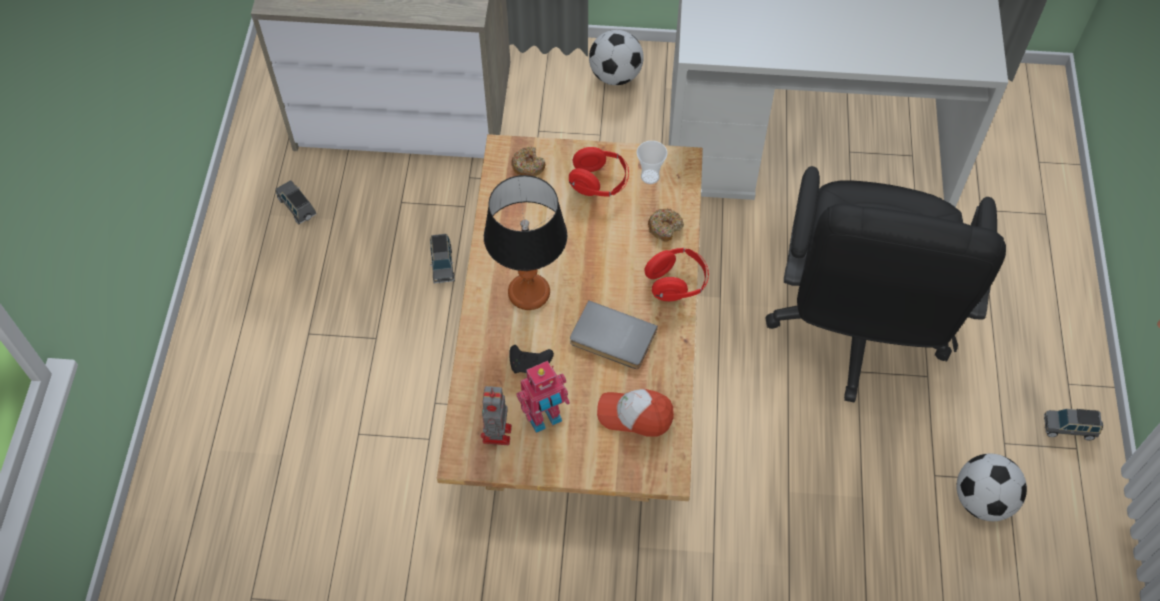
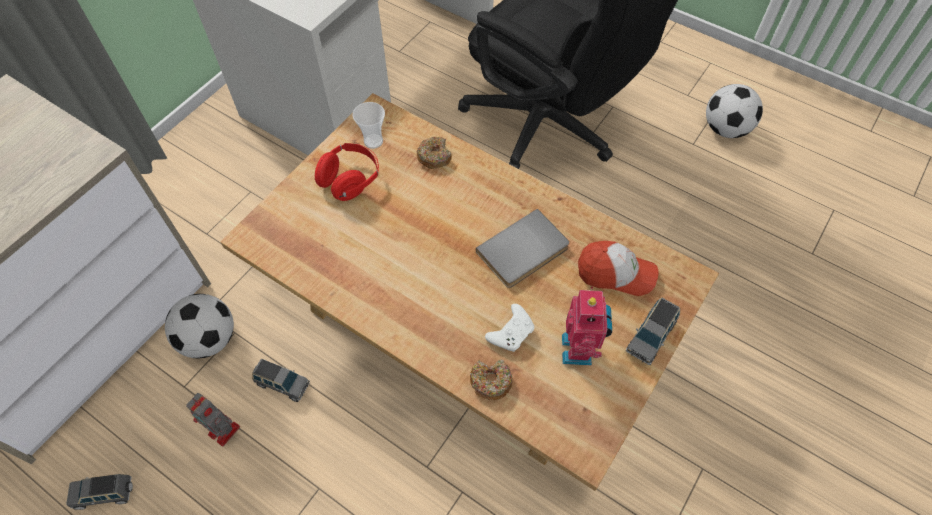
camera: 60 degrees left, 0 degrees up
(496, 435) = (576, 403): toy robot -> toy robot (225, 431)
(528, 166) = (286, 225): donut -> donut (490, 381)
(528, 293) = (430, 295): table lamp -> none
(530, 364) = (511, 332): black game controller -> white game controller
(615, 76) = (203, 151): football -> football (210, 339)
(635, 415) = (615, 273): cap -> cap turned 120 degrees counterclockwise
(676, 283) = (497, 176): red headphones -> none
(1069, 428) = (694, 58): grey toy car -> grey toy car (650, 337)

